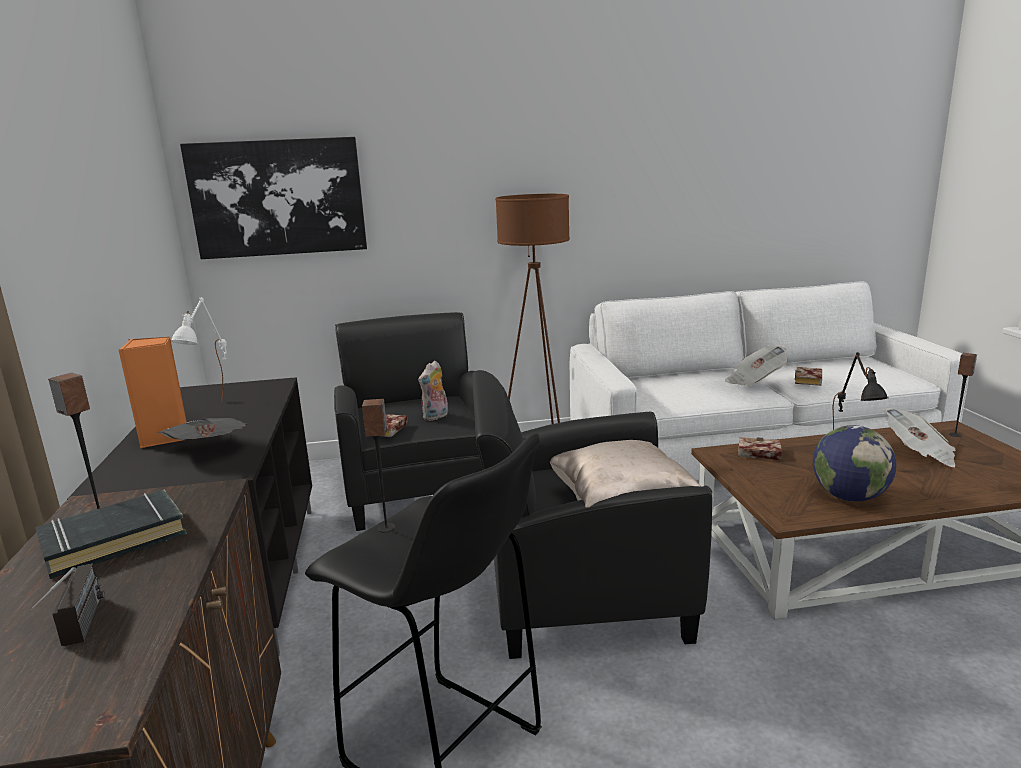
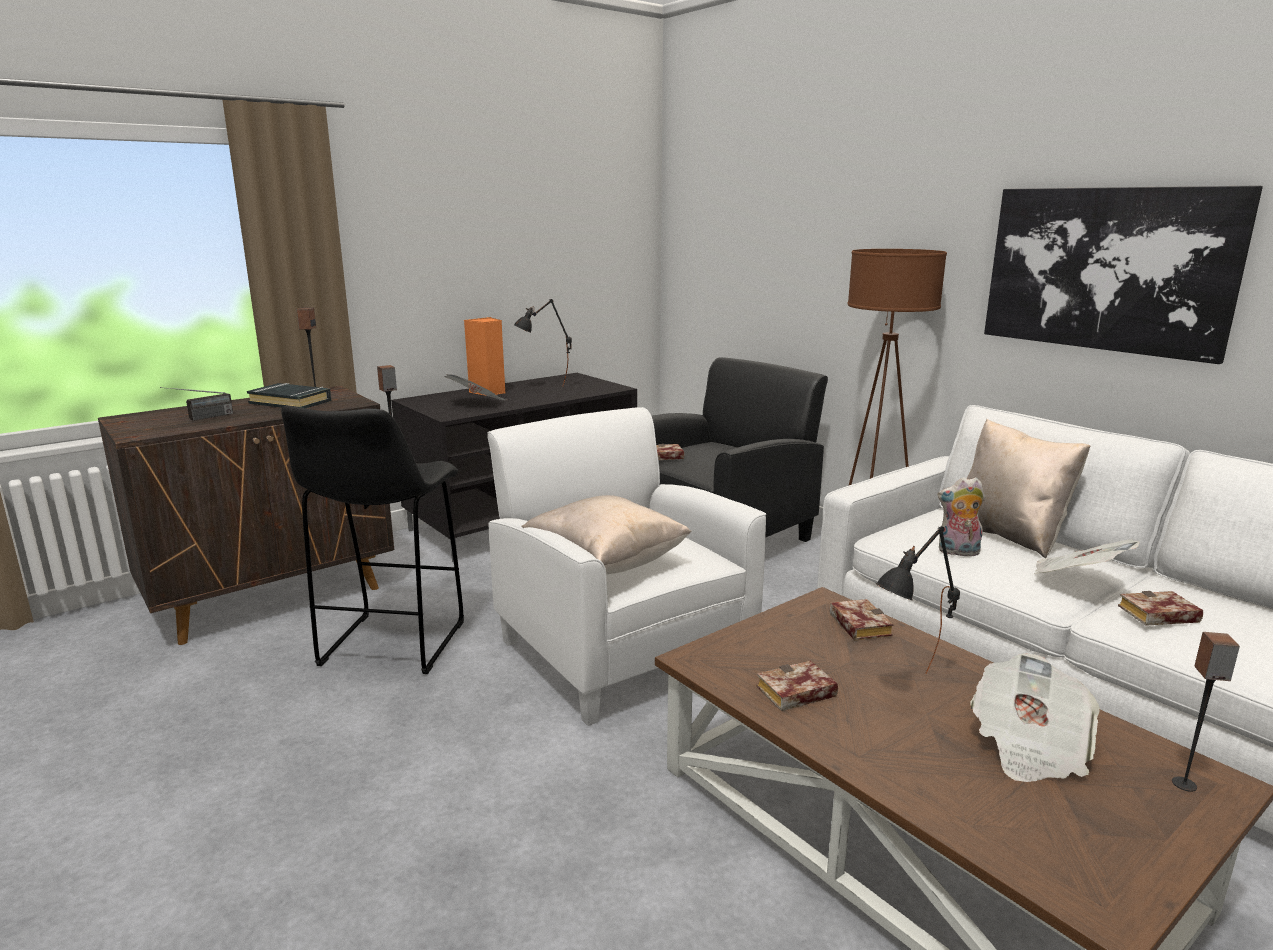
camera: 60 degrees right, 0 degrees up
(215, 410) = (545, 389): white table lamp -> black table lamp
(278, 198) = (720, 230): picture -> picture (1107, 269)
(436, 417) = (713, 464): plush toy -> plush toy (957, 552)
(582, 592) = (622, 650): black armchair -> white armchair
(679, 376) = (1009, 535): none -> beige pillow
(849, 497) = (795, 694): globe -> book

